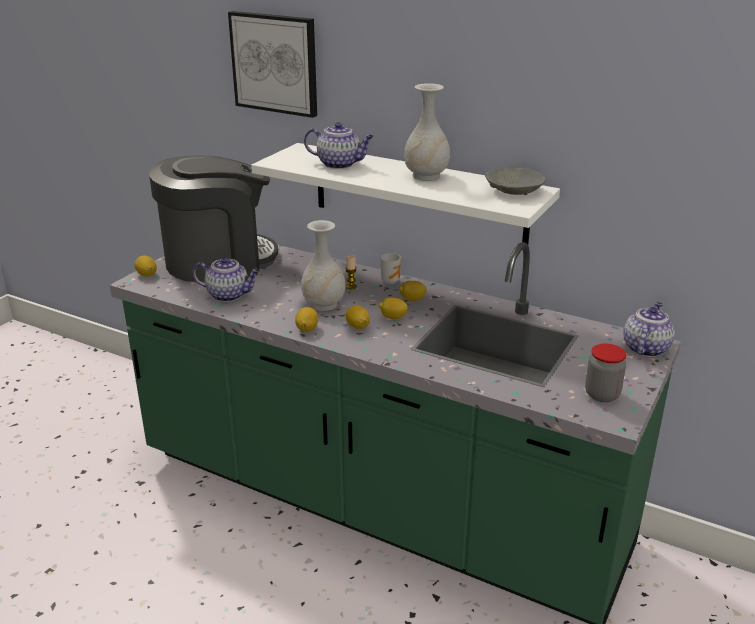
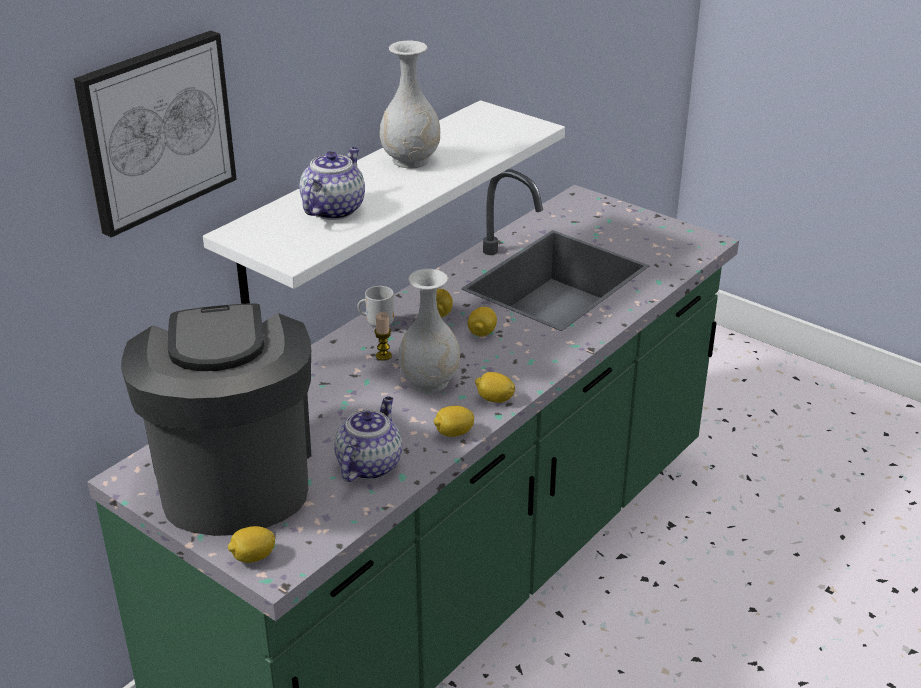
camera: 80 degrees left, 5 degrees up
(357, 326) = (498, 360): lemon -> lemon (453, 433)
(513, 191) = (482, 122): grey bowl -> none
(602, 395) = (666, 240): jar -> none
(645, 348) = (585, 202): teapot -> none

